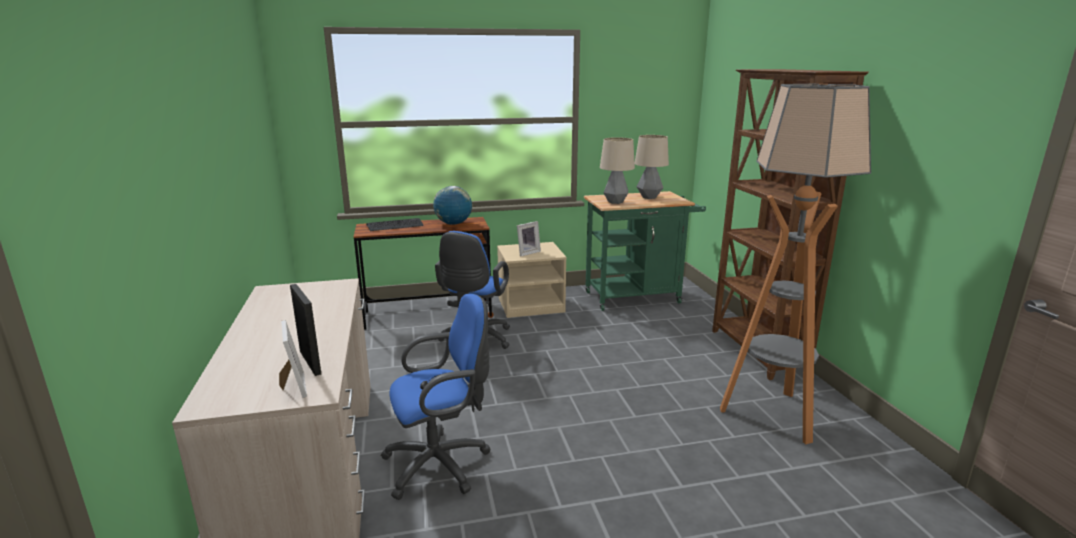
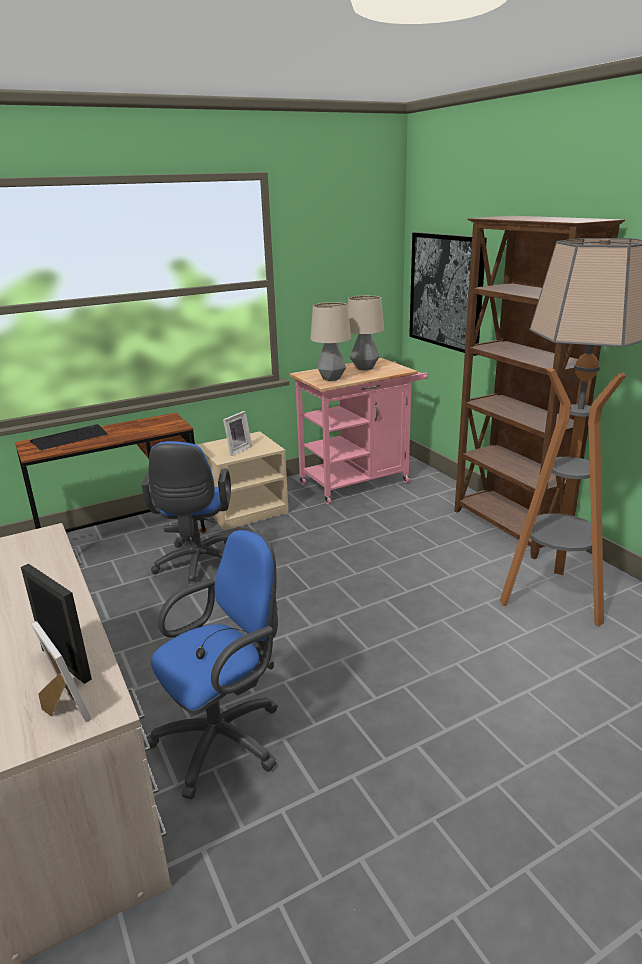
camera: 15 degrees left, 5 degrees up
(453, 224) = (145, 427): globe -> none
(638, 297) = (360, 481): green cart -> pink cart
(729, 136) = (446, 291): none -> picture

